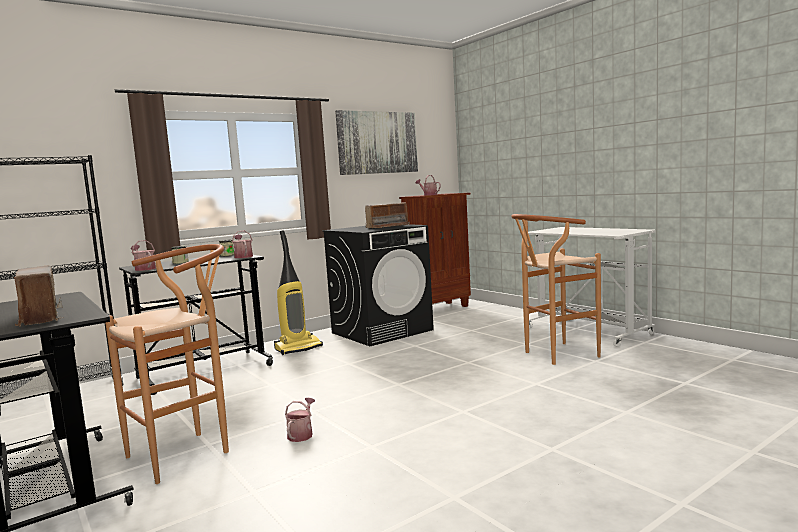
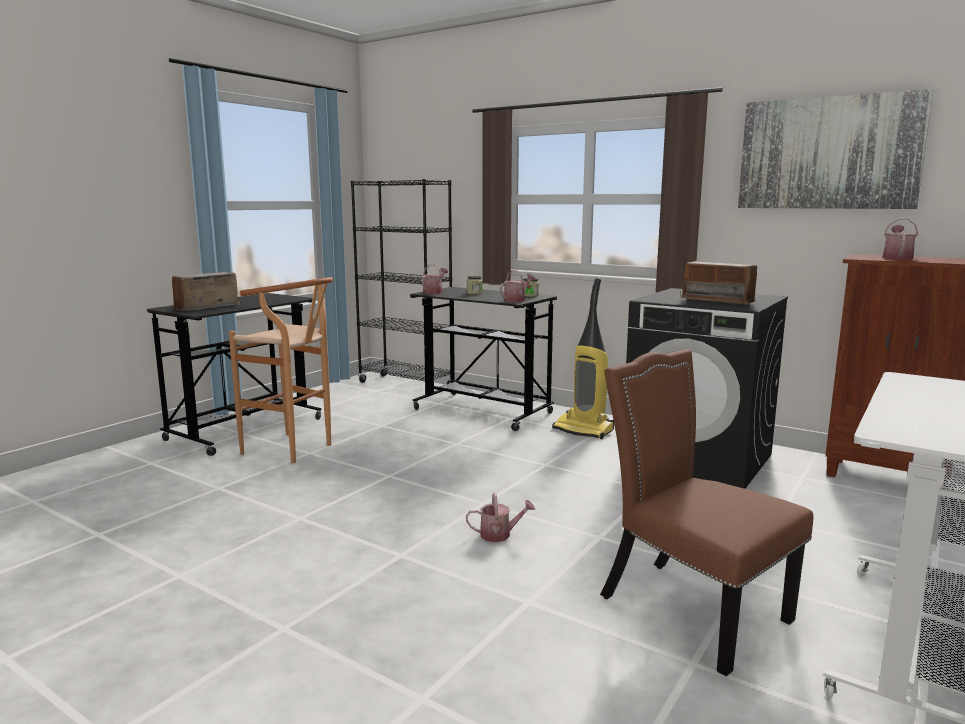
camera: 70 degrees right, 5 degrees up
(301, 434) = (330, 482): watering can -> watering can (500, 534)
(554, 355) = (694, 612): brown stool -> brown chair

